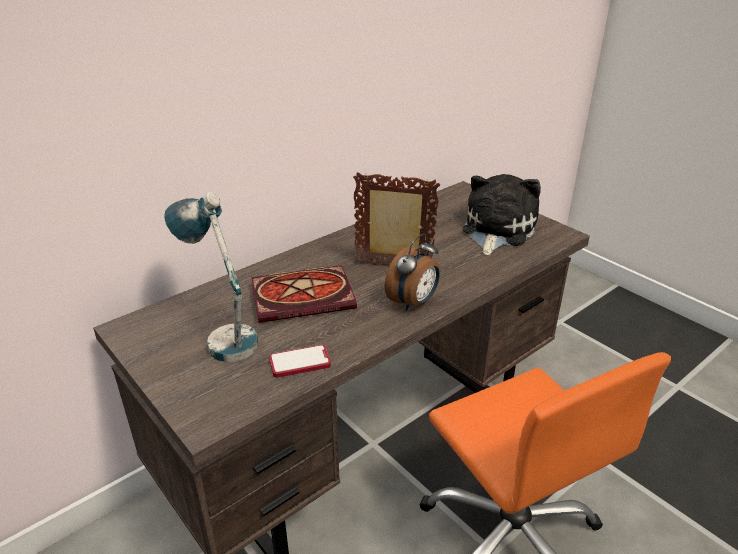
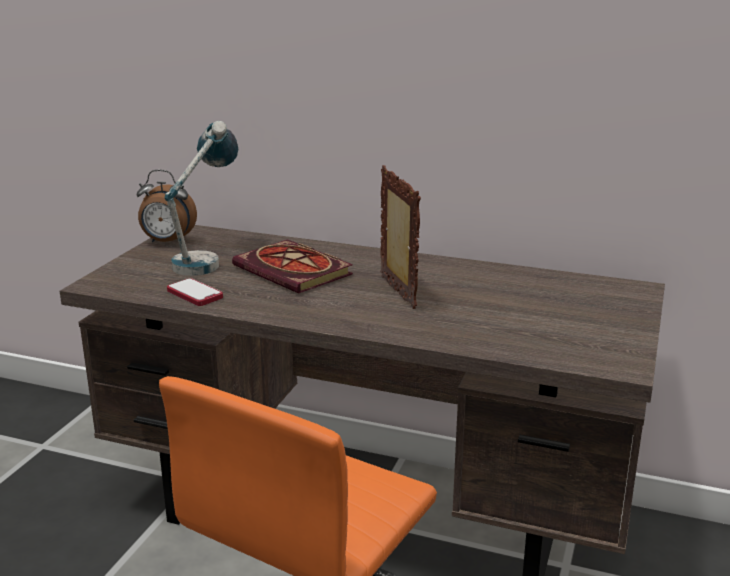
camera: 60 degrees right, 10 degrees down
(413, 303) = (340, 316): alarm clock -> alarm clock (167, 242)
(496, 230) = (561, 325): plush toy -> none

